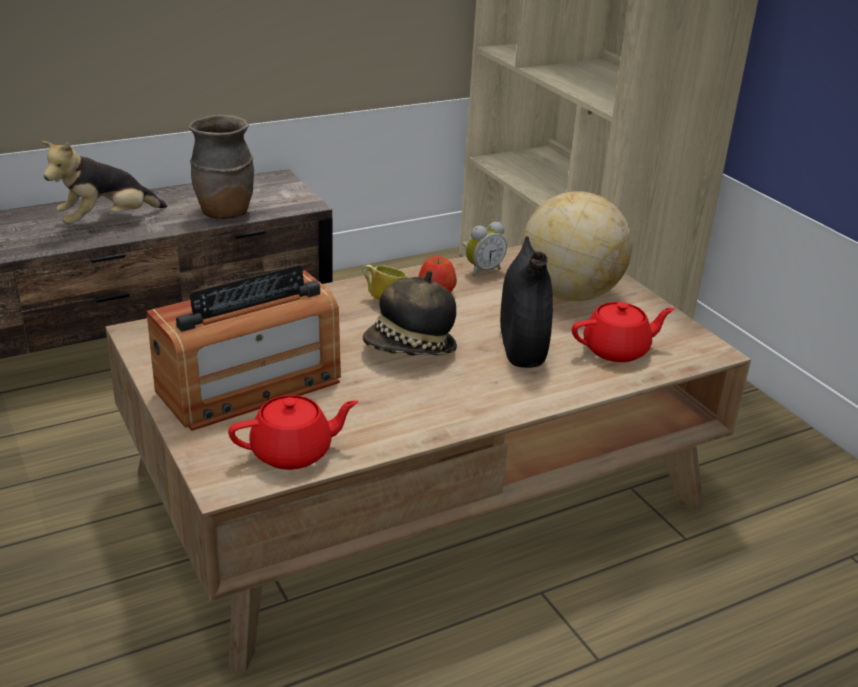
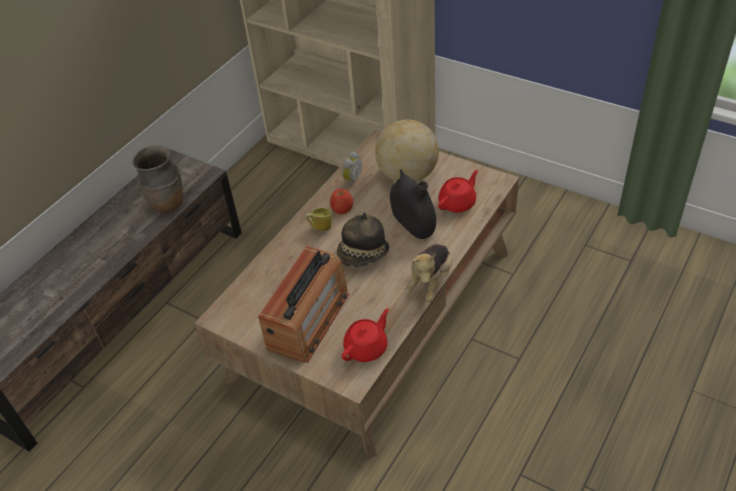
camera: 25 degrees left, 15 degrees up
(106, 222) = (104, 246): plush toy -> plush toy (430, 281)

